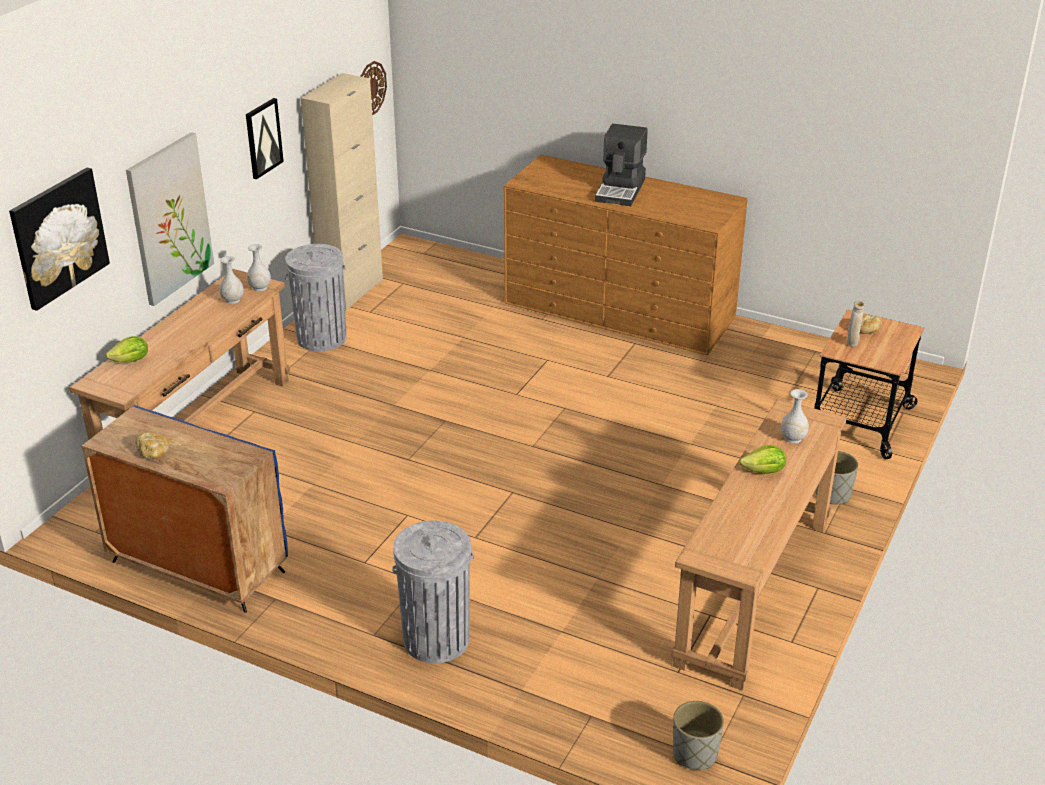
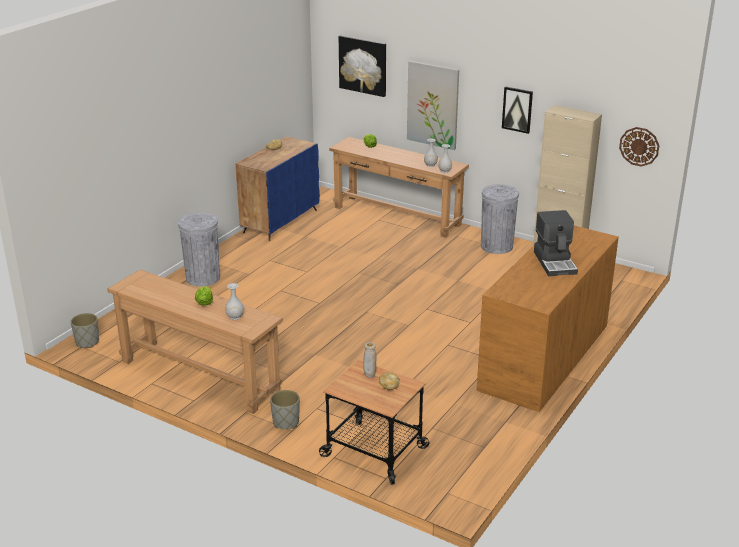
camera: 95 degrees right, 5 degrees down
(621, 190) = (555, 262): coffee machine -> coffee machine turned 120 degrees counterclockwise

